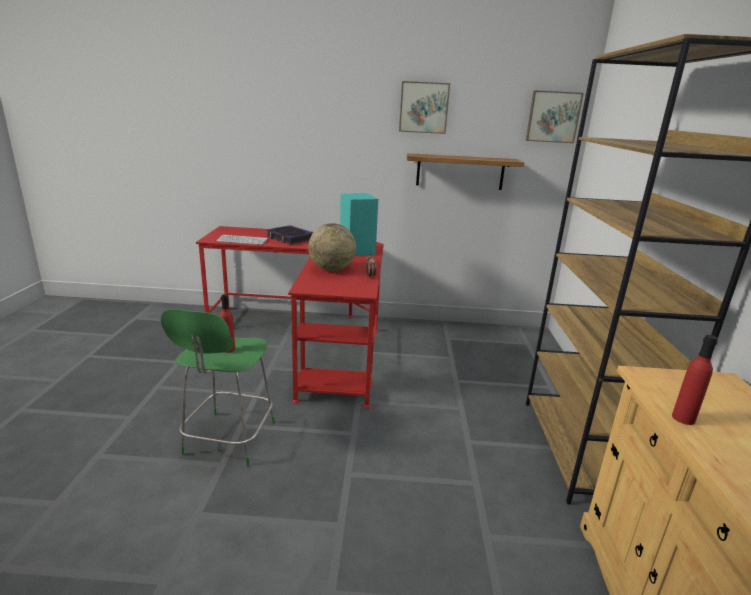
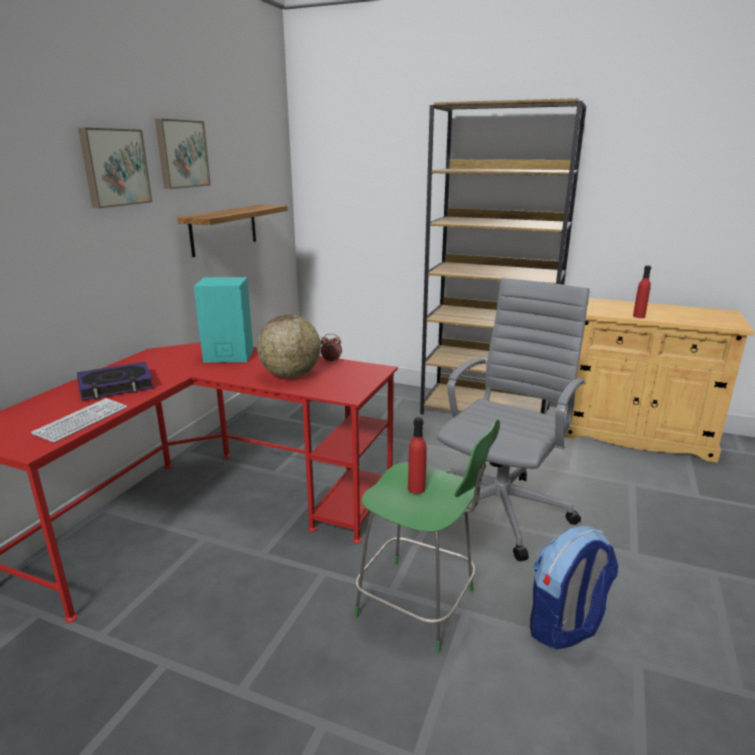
camera: 70 degrees left, 0 degrees up
(208, 526) = (565, 627): none -> backpack
(373, 476) = (502, 509): none -> grey office chair
(553, 117) = (272, 155): picture -> picture (114, 167)

